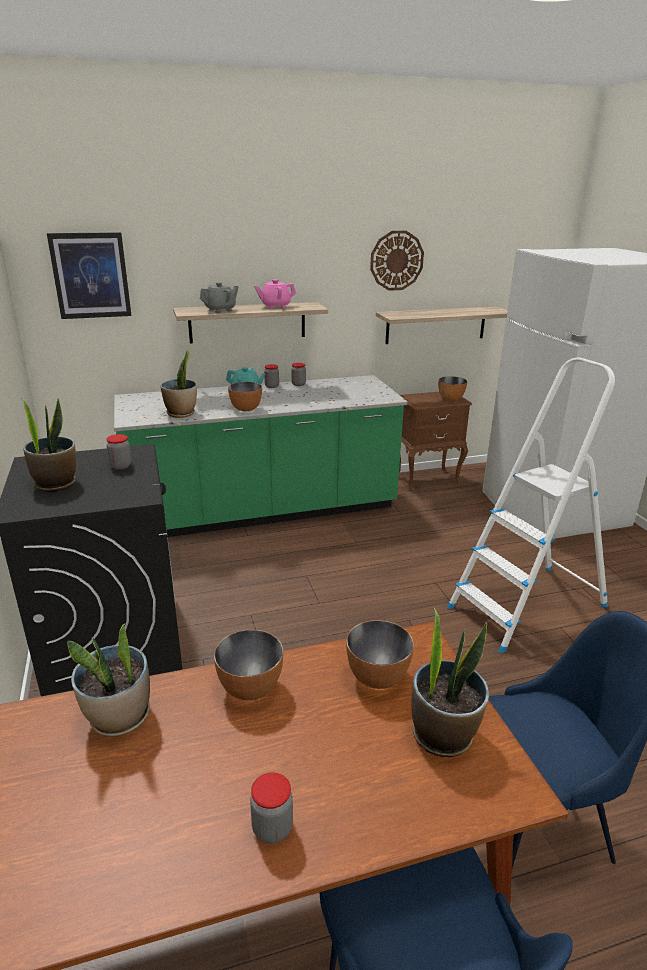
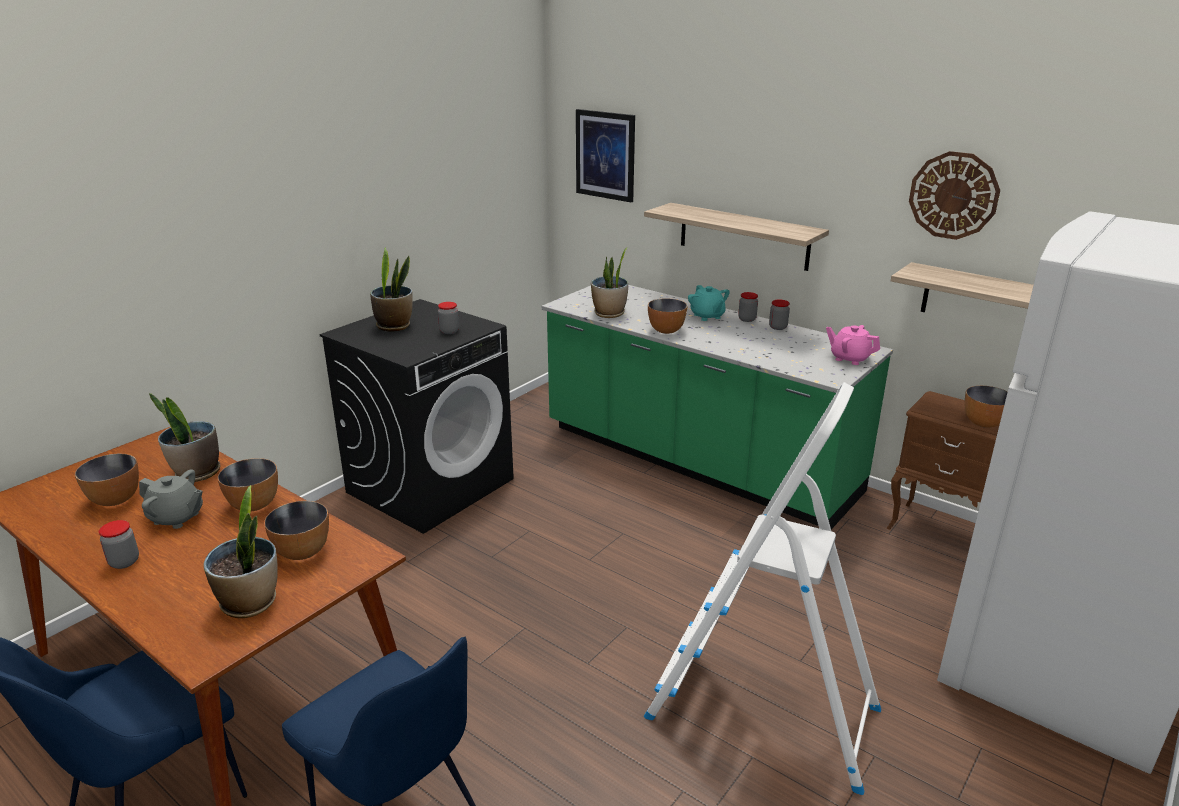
camera: 55 degrees right, 0 degrees up
(96, 811) = (116, 500): none -> bowl
(220, 310) = (698, 215): grey teapot -> grey teapot (176, 518)
(275, 306) = (762, 224): pink teapot -> pink teapot (849, 358)

